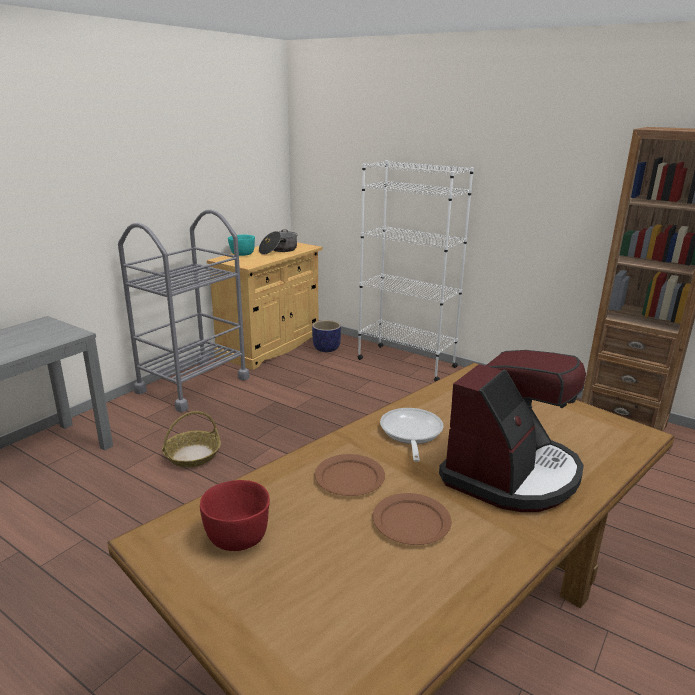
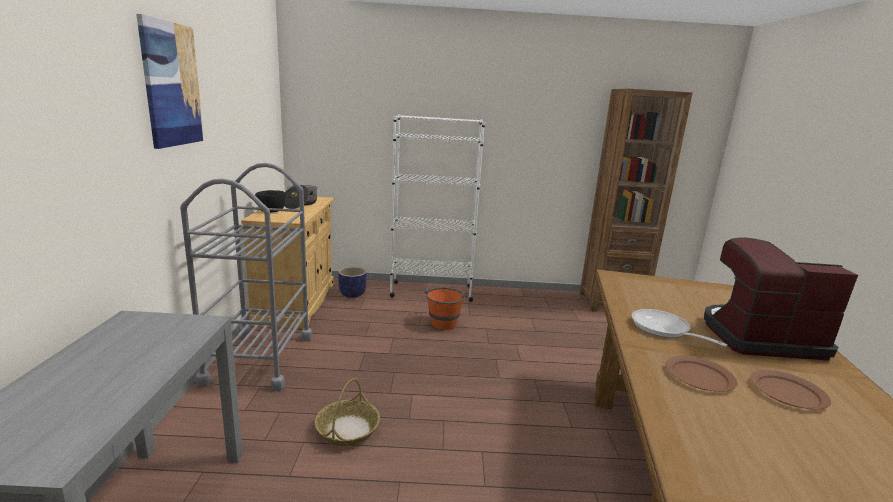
camera: 35 degrees left, 5 degrees down
(119, 143) = (171, 84): none -> picture
(237, 537) = (739, 459): red bowl -> none
(242, 255) = (270, 211): turquoise bowl -> black bowl
(381, 394) = (444, 321): none -> orange bucket
(511, 473) = (758, 337): coffee machine -> coffee machine turned 90 degrees counterclockwise

